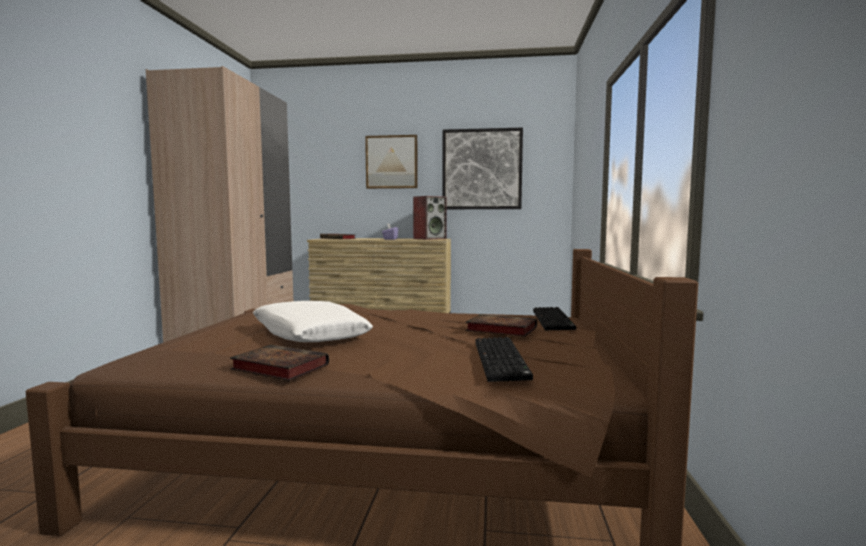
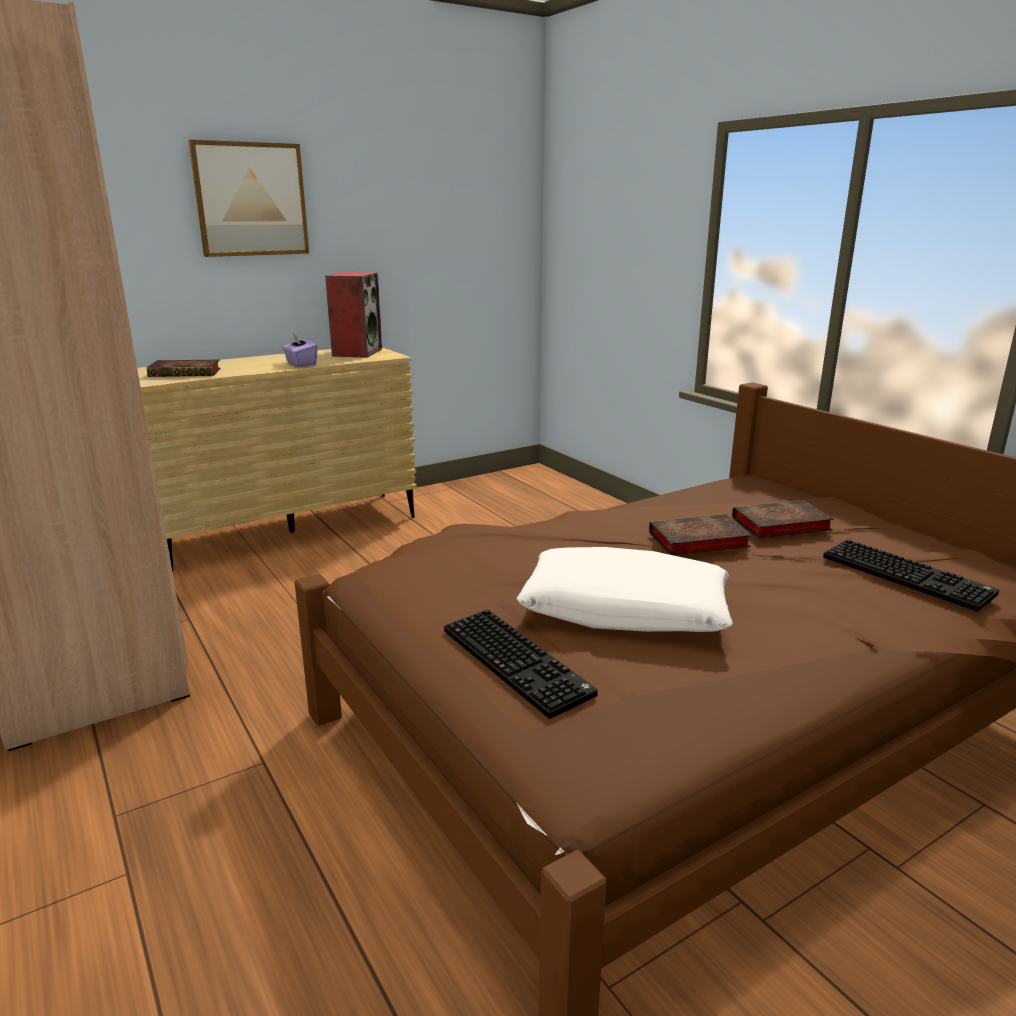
camera: 40 degrees left, 15 degrees up
(277, 367) = (774, 681): book -> book (696, 541)
(482, 169) = (416, 216): picture -> none
(554, 320) = (772, 490): keyboard -> keyboard (519, 662)

